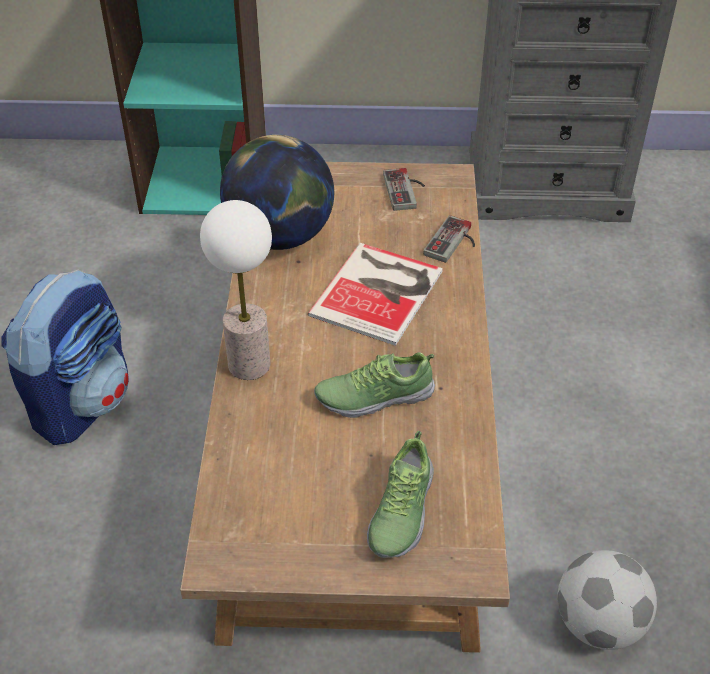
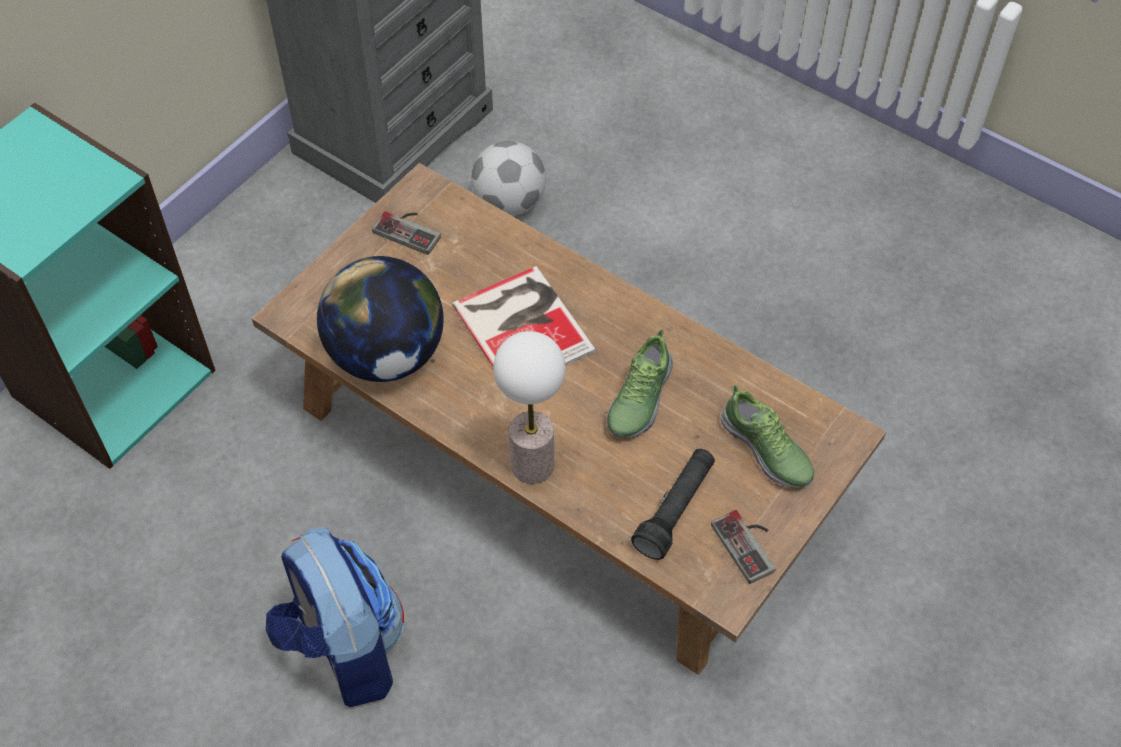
camera: 55 degrees left, 10 degrees up
(280, 478) = (675, 510): none -> black flashlight
(454, 243) = (509, 239): game controller -> game controller (750, 544)
(599, 623) = (855, 409): football -> football (509, 203)

